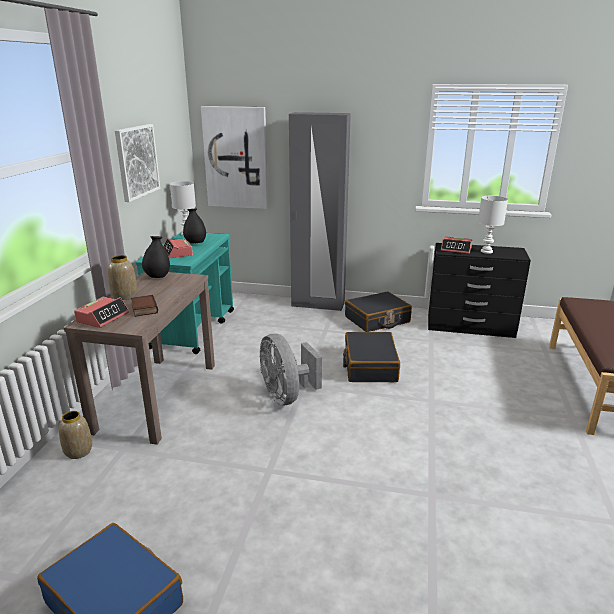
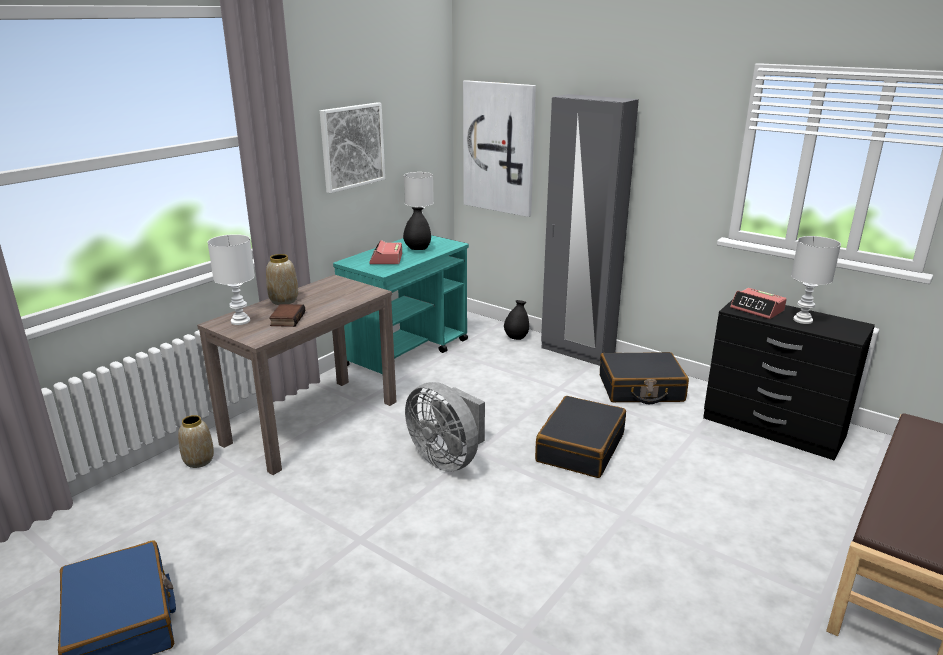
camera: 25 degrees right, 0 degrees up
(103, 317) = (240, 321): alarm clock -> white table lamp
(157, 277) = (337, 284): black vase -> black vase (516, 338)
(286, 396) = (447, 459): grey fan -> grey fan turned 45 degrees counterclockwise

